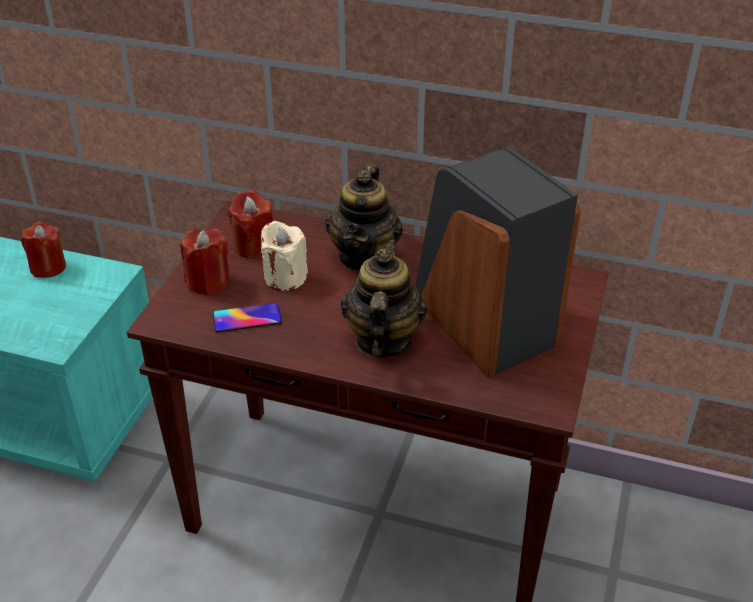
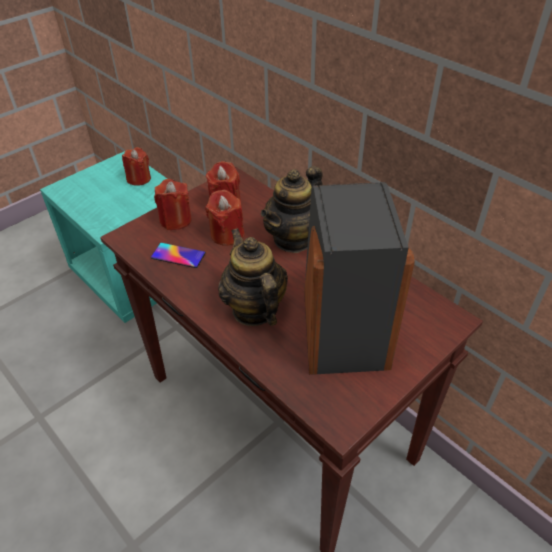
camera: 30 degrees right, 5 degrees up
(285, 277) = (227, 234): beige candle -> red candle
(382, 340) = (254, 309): teapot -> teapot turned 60 degrees counterclockwise

